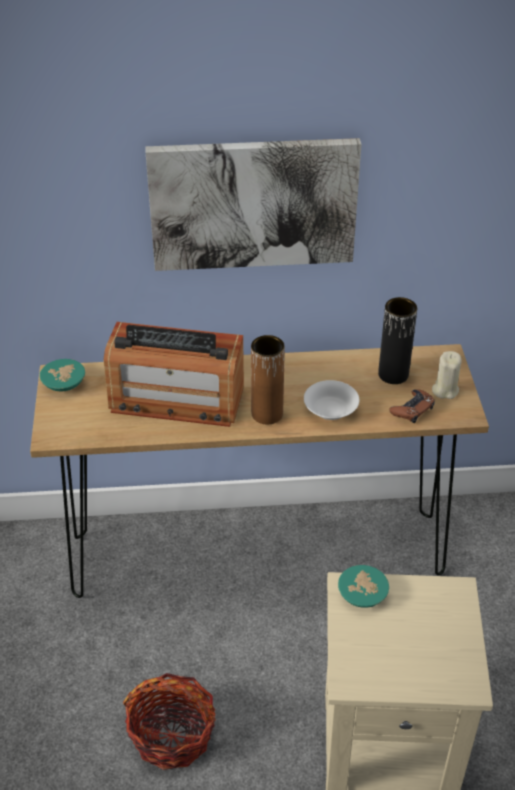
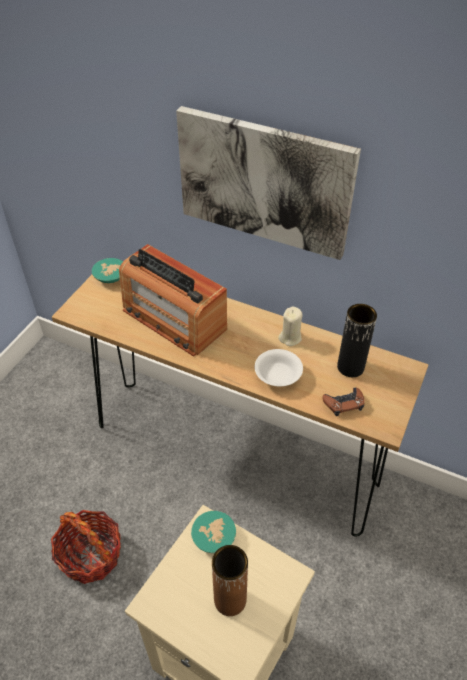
camera: 30 degrees right, 5 degrees up
(267, 414) = (228, 358): brown vase -> brown vase (230, 600)
(445, 390) = (384, 398): beige candle -> beige candle (290, 337)

